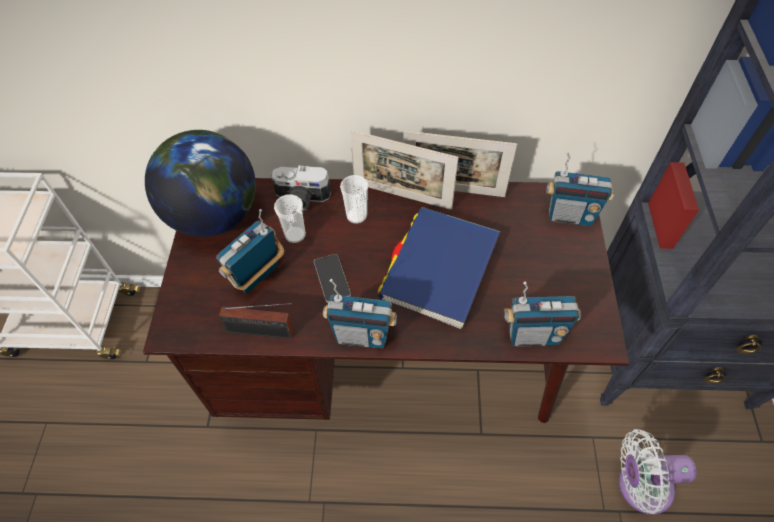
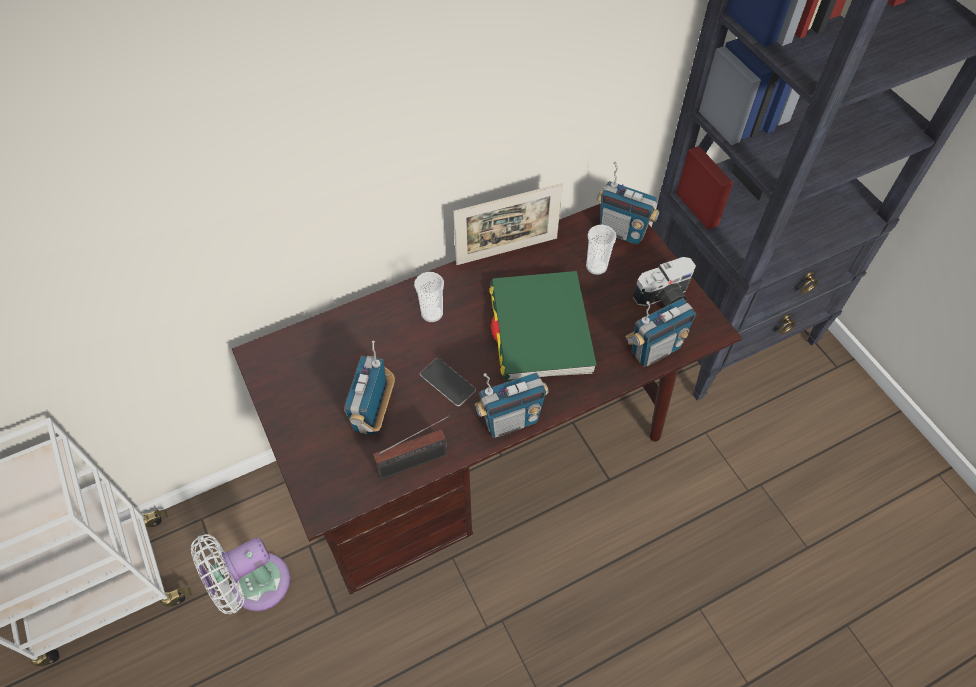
camera: 30 degrees left, 0 degrees up
(214, 215) = (286, 375): globe -> none
(295, 235) = (384, 358): cup -> cup (596, 267)
(302, 199) = (367, 321): camera -> camera (664, 298)
(402, 196) = (463, 276): picture frame -> none
(439, 269) = (540, 329): blue book -> green book
(570, 215) = (622, 231): radio -> radio turned 45 degrees clockwise
(639, 486) = (764, 454): white fan -> white fan (254, 585)

